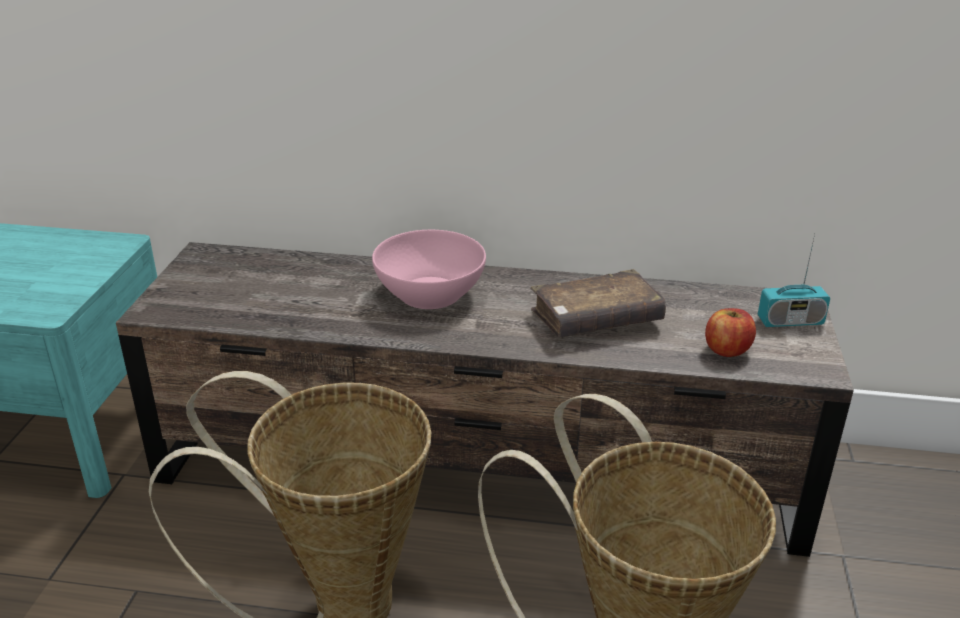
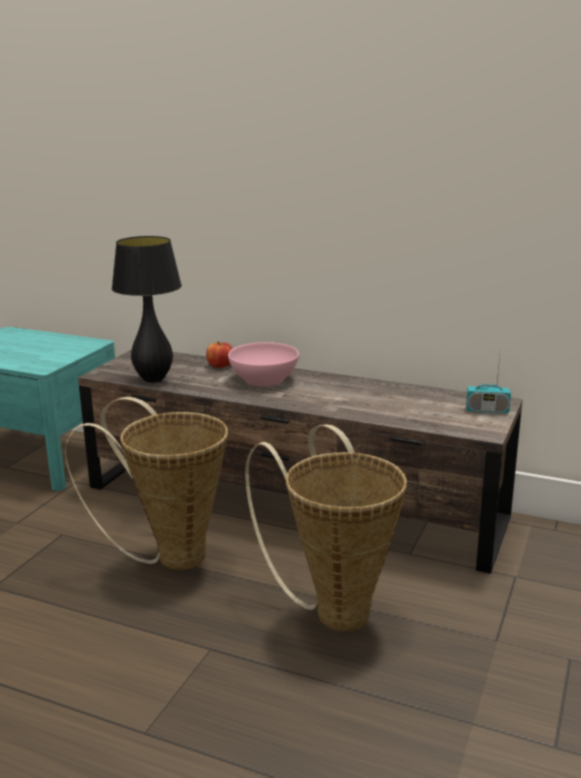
camera: 15 degrees right, 10 degrees down
(250, 313) = (153, 379): none -> black table lamp
(596, 319) = (359, 399): brown book -> none
(726, 350) = (433, 419): apple -> apple (220, 365)

